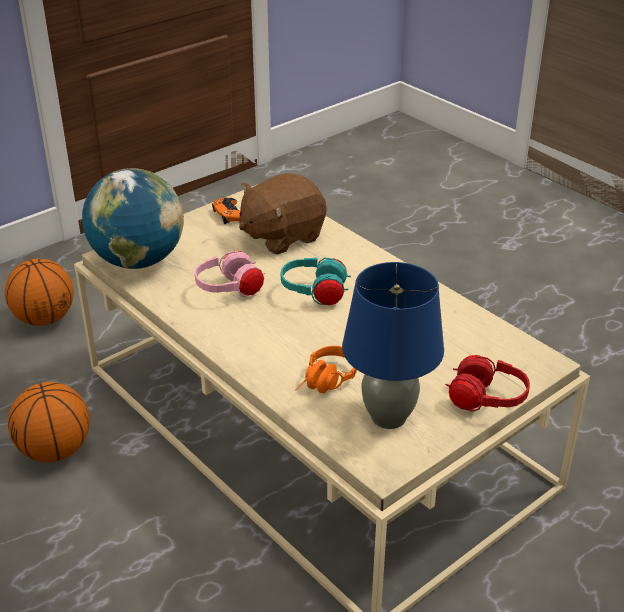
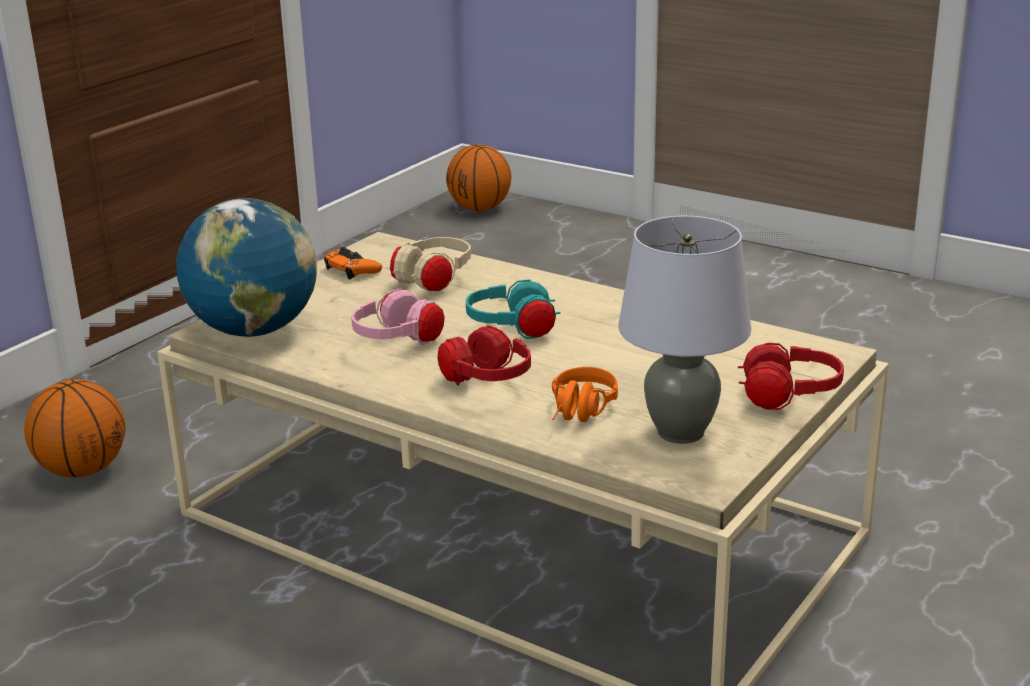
camera: 15 degrees left, 10 degrees down
(55, 450) = (171, 616): basketball -> basketball (479, 209)
(272, 341) = (486, 383): none -> red headphones
(281, 236) = (433, 281): brown plush toy -> beige headphones
(388, 417) = (680, 432): blue table lamp -> grey table lamp

